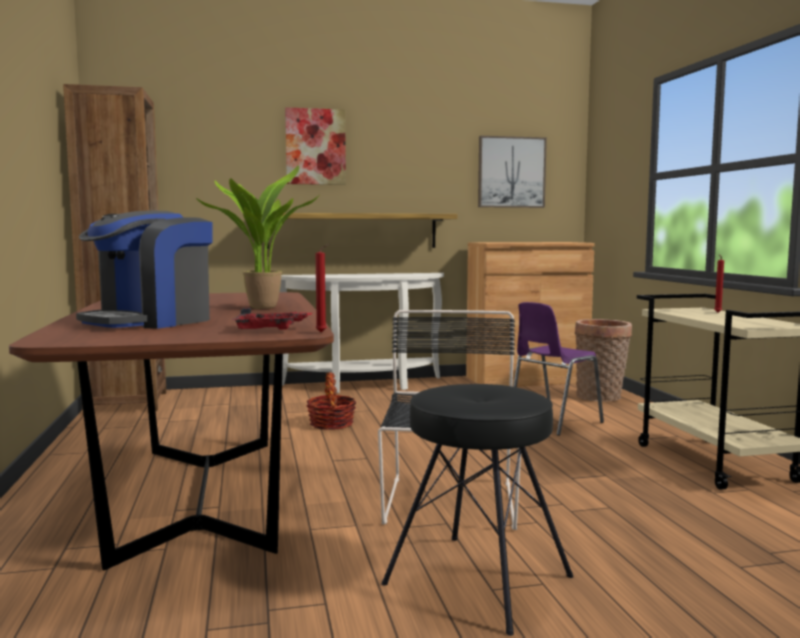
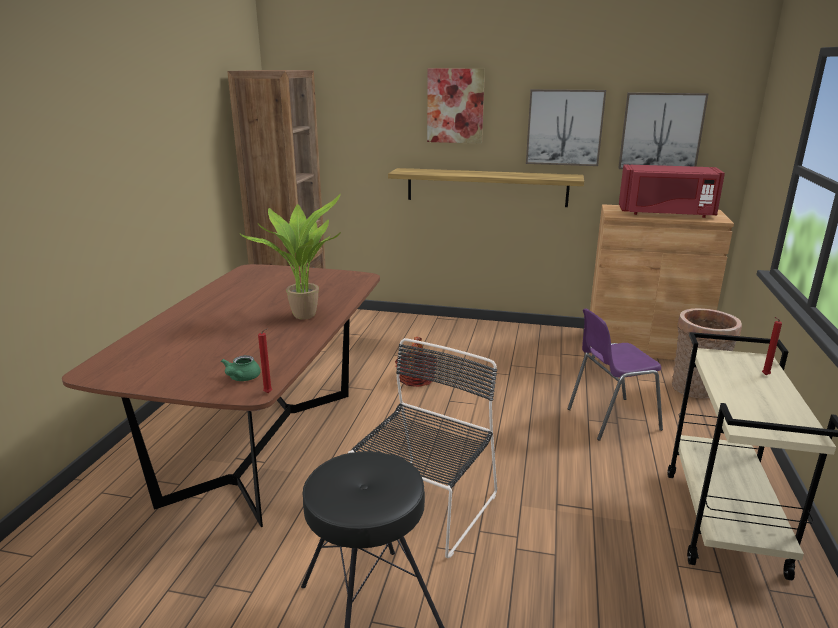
camera: 25 degrees right, 15 degrees up
(151, 321) = (193, 339): coffee machine -> none
(270, 330) = (241, 378): red tray -> green teapot
(365, 386) = (484, 329): white console table -> none
(425, 168) = (564, 127): none -> picture
(532, 242) = (665, 213): none -> red microwave

